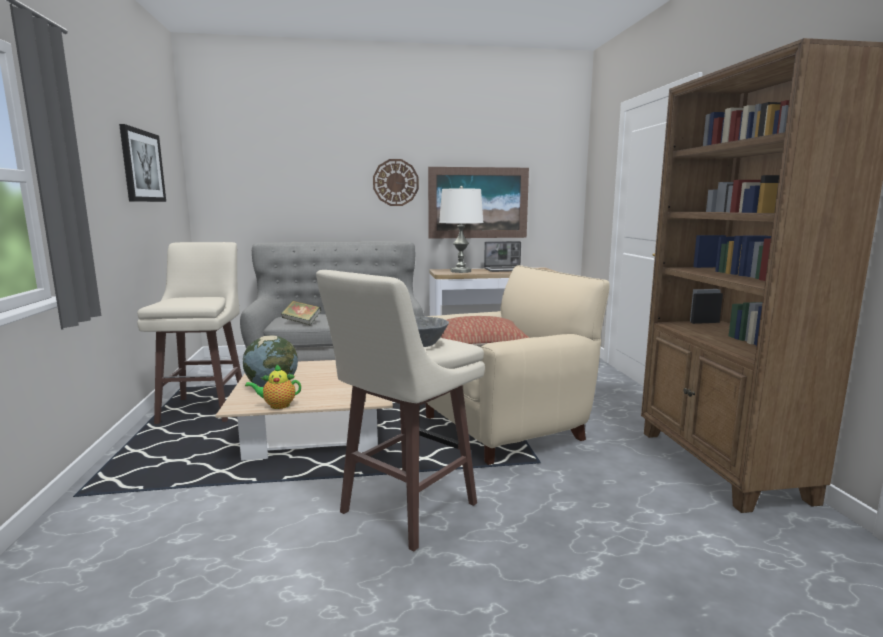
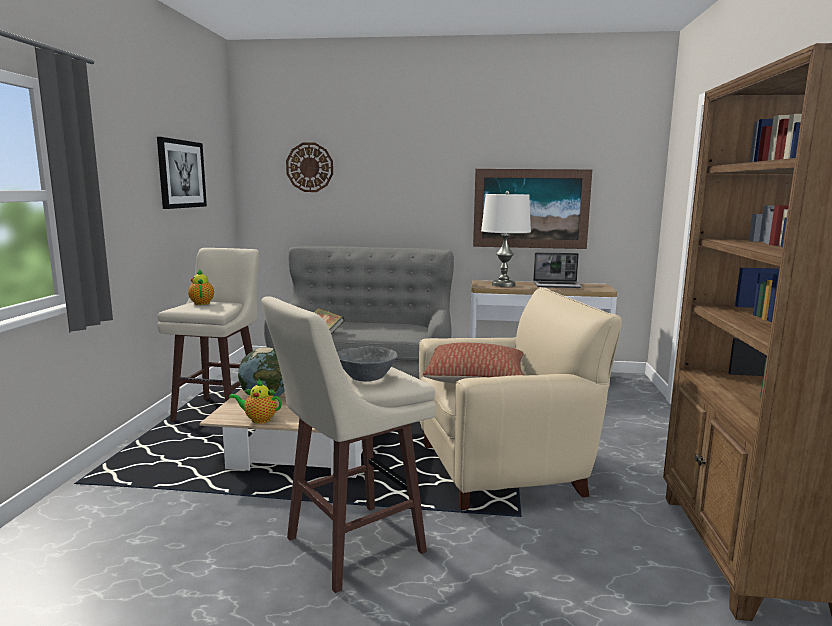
camera: 15 degrees right, 0 degrees up
(182, 298) = (202, 303): none -> teapot
(395, 182) = (439, 186): wall clock -> wall clock (309, 167)

